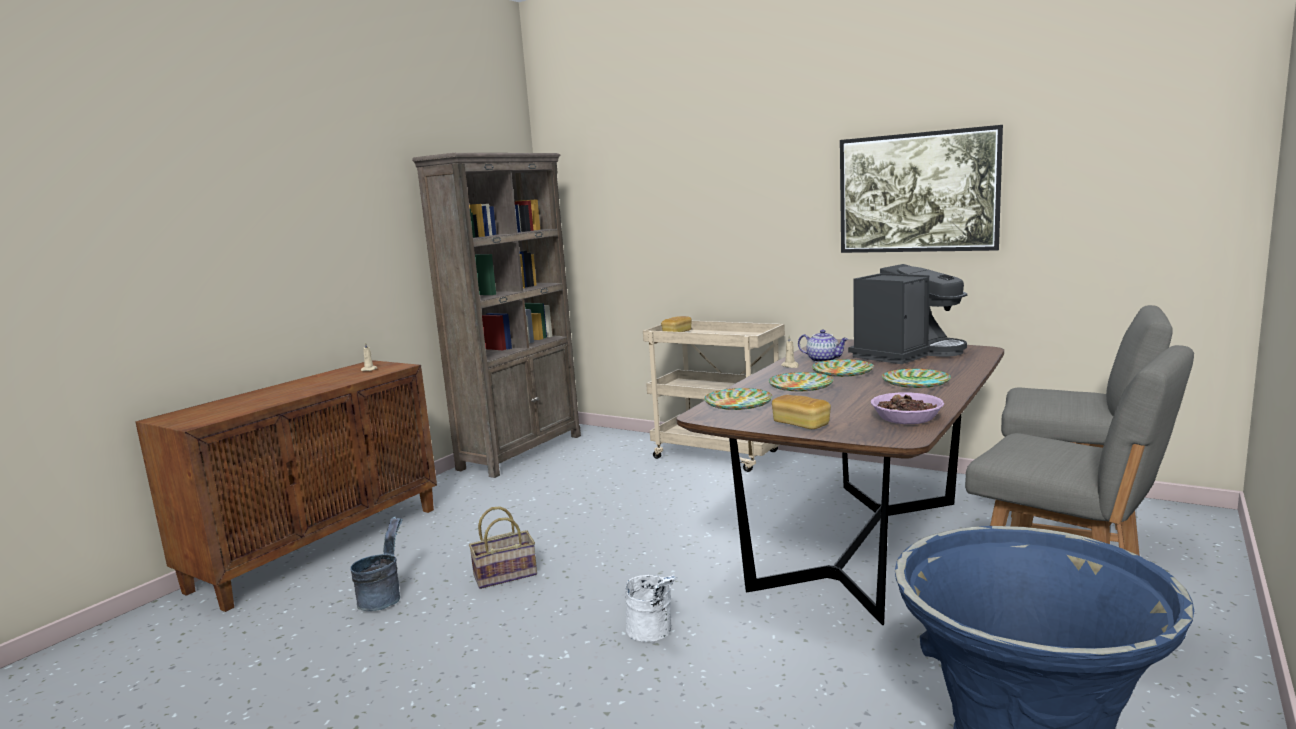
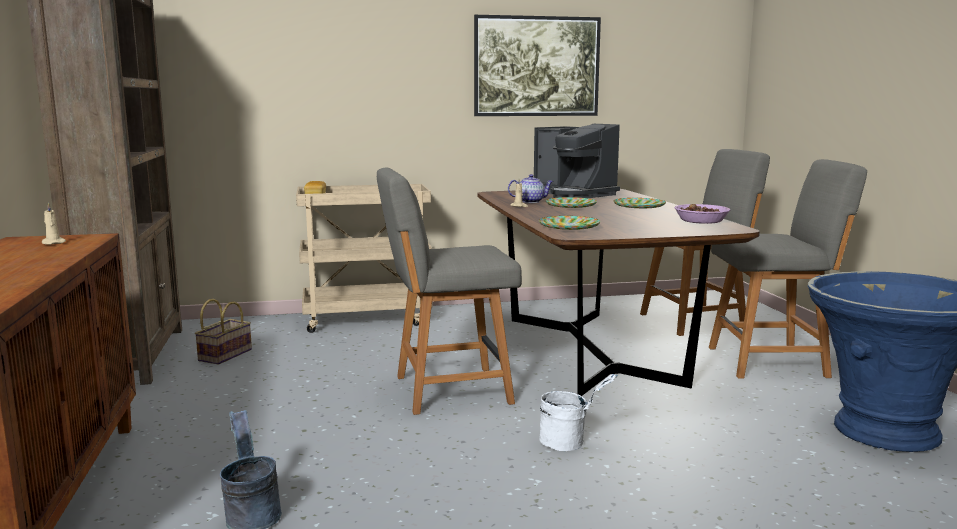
camera: 45 degrees left, 0 degrees up
(506, 574) = (353, 450): basket -> basket (225, 354)
(655, 545) = (448, 390): none -> grey chair
(801, 386) = (574, 215): plate -> none
(801, 424) = (655, 231): bread -> none
(907, 353) = (573, 194): coffee machine -> coffee machine turned 135 degrees clockwise

